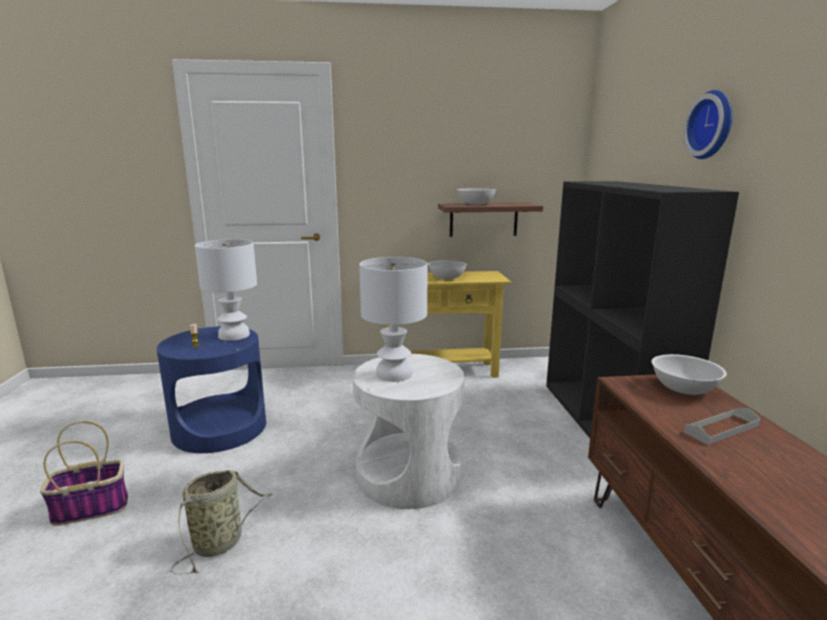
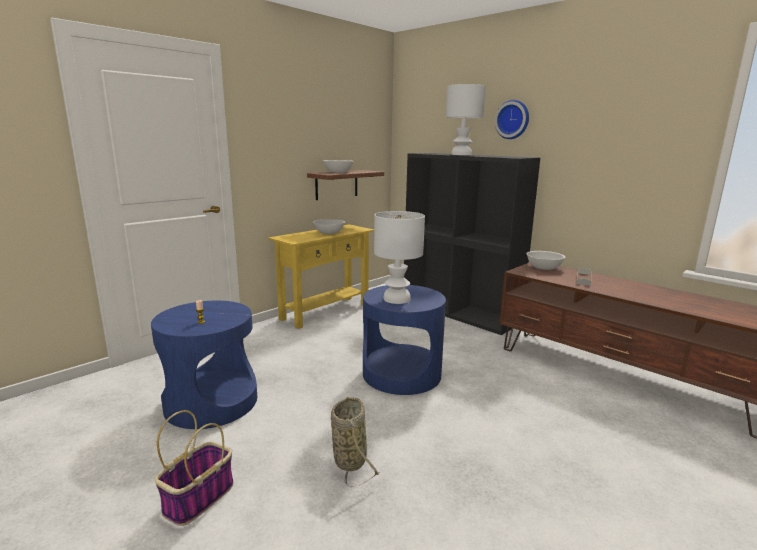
camera: 40 degrees left, 0 degrees up
(235, 335) = (217, 307): white table lamp -> white table lamp (462, 154)
(409, 474) = (402, 374): white side table -> blue side table

